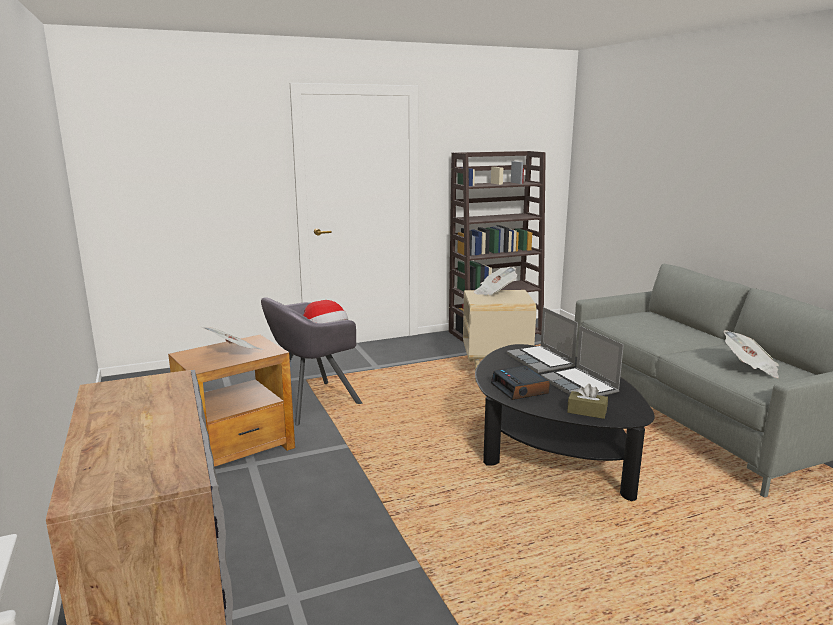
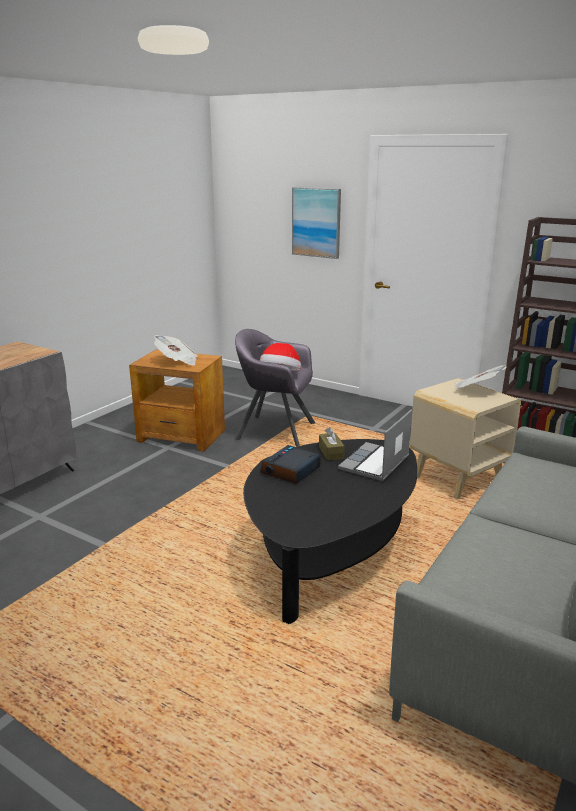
camera: 55 degrees right, 5 degrees up
(234, 176) = (316, 222): none -> picture
(580, 386) = (337, 495): laptop -> none
(587, 411) = (278, 510): brown tissue box -> brown tissue box (331, 452)
(750, 368) = (498, 572): newspaper -> none

